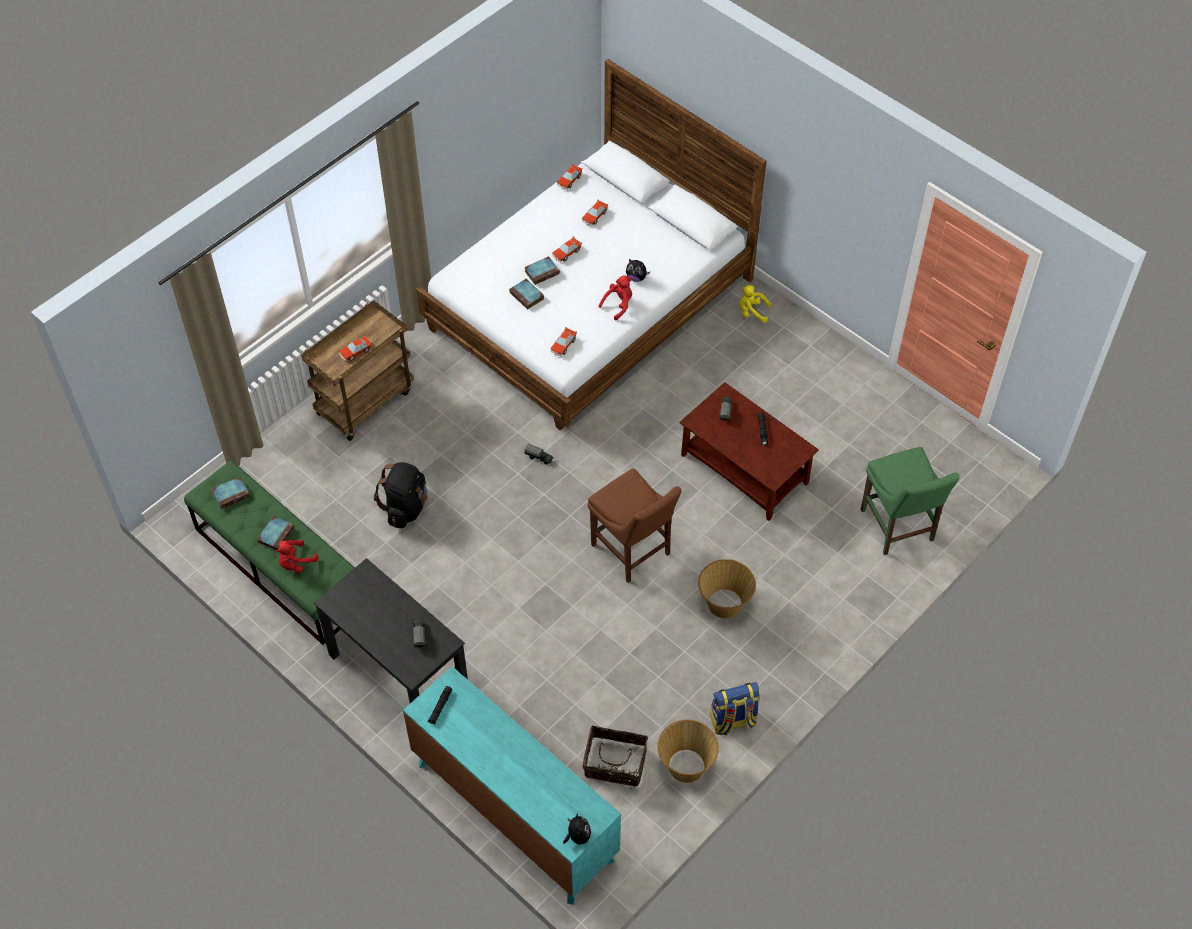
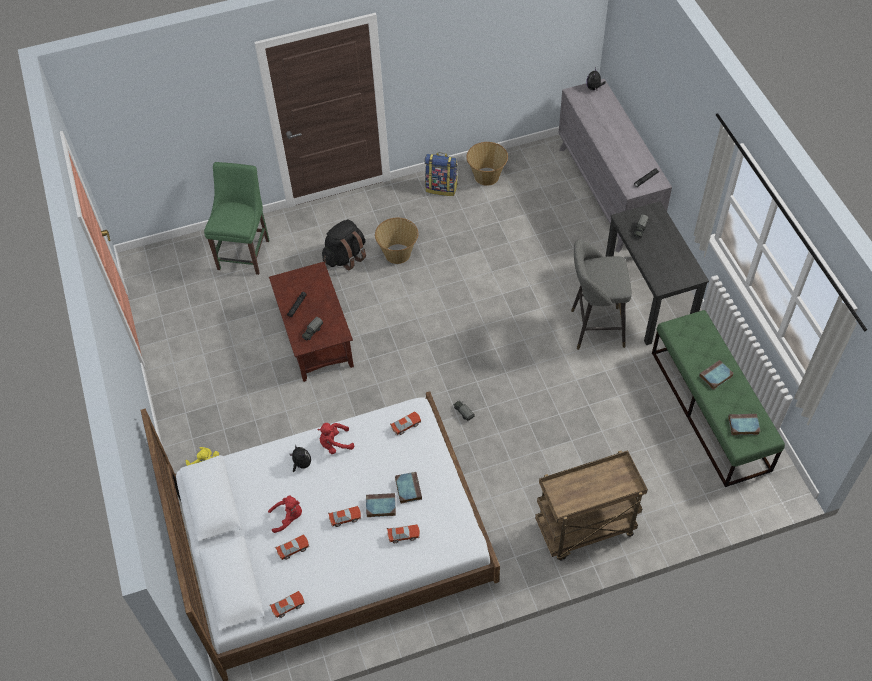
camera: 150 degrees left, 0 degrees up
(296, 563) = (706, 348): red plush toy -> red plush toy (288, 517)
(355, 352) = (595, 478): toy car -> toy car (404, 535)
(406, 507) = (590, 416): black backpack -> black backpack (345, 257)
(446, 608) = (593, 328): none -> grey stool
(514, 811) = (607, 193): turquoise dresser -> grey dresser
(615, 765) = (530, 193): basket -> none
(632, 552) = (437, 312): brown chair -> none

